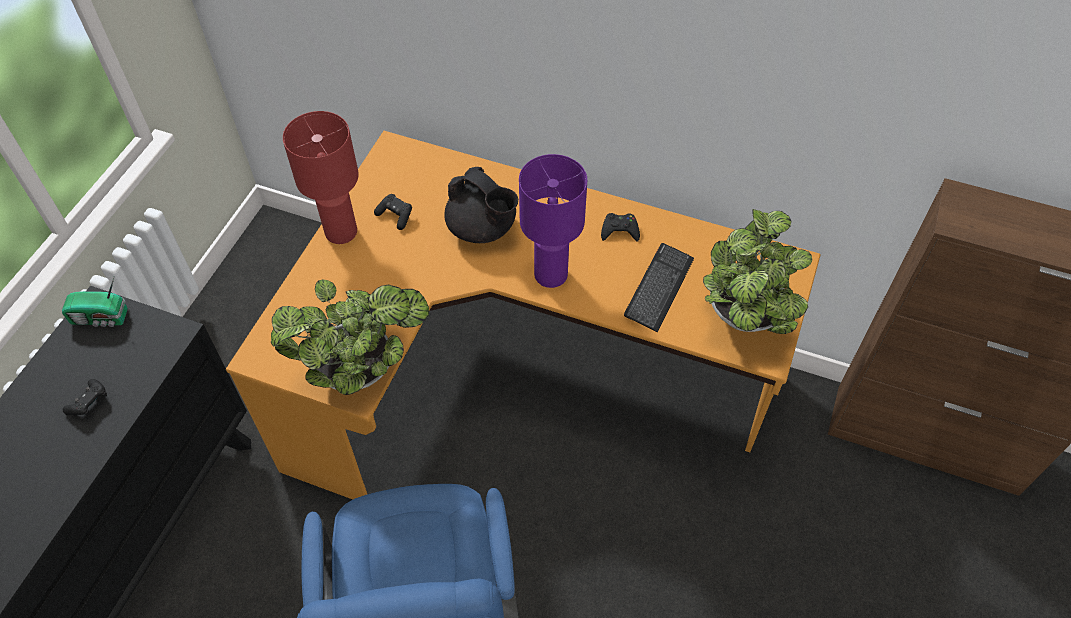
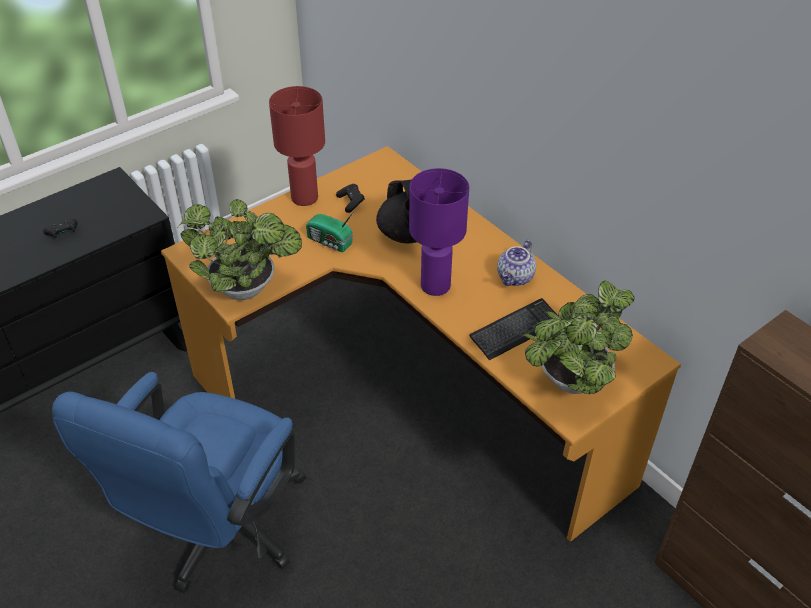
camera: 30 degrees right, 10 degrees down
(101, 318) = (110, 188): radio -> radio (330, 242)
(620, 230) = (516, 278): black game controller -> teapot

